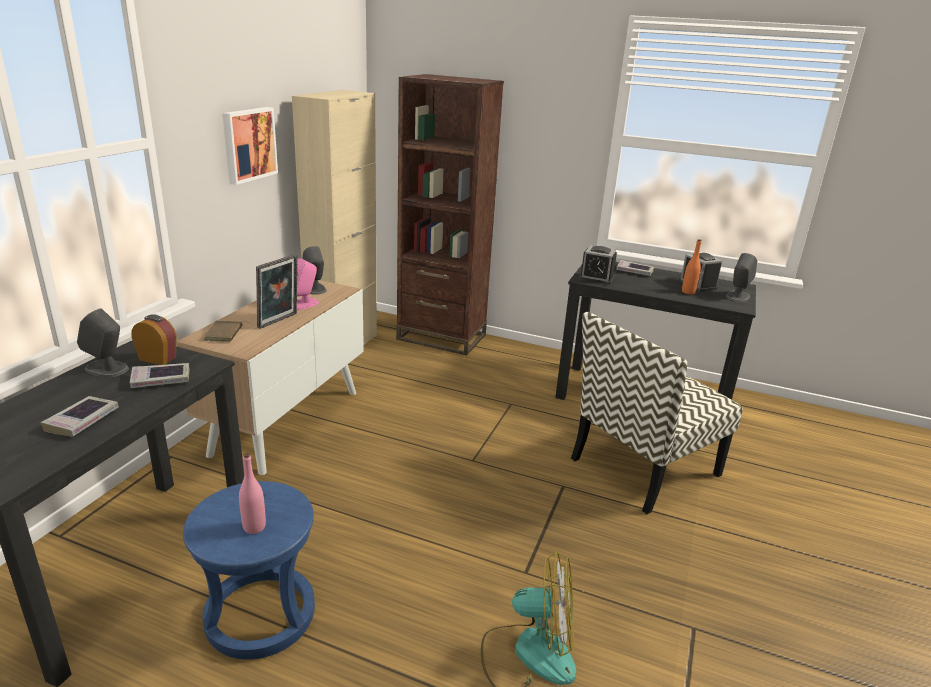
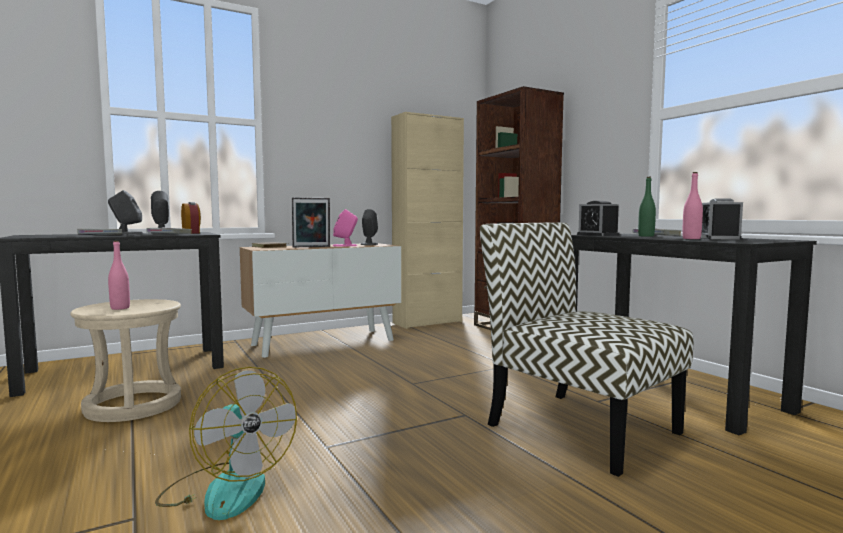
camera: 40 degrees right, 20 degrees down
(248, 144) = (347, 143): picture -> none
(261, 615) = (133, 405): blue stool -> beige stool
(637, 279) = (646, 236): none -> green bottle
(643, 468) = (579, 427): chair -> chair turned 45 degrees clockwise
(688, 292) = (691, 238): orange bottle -> pink bottle
(737, 296) = (759, 241): grey speaker -> grey speaker (126, 233)

